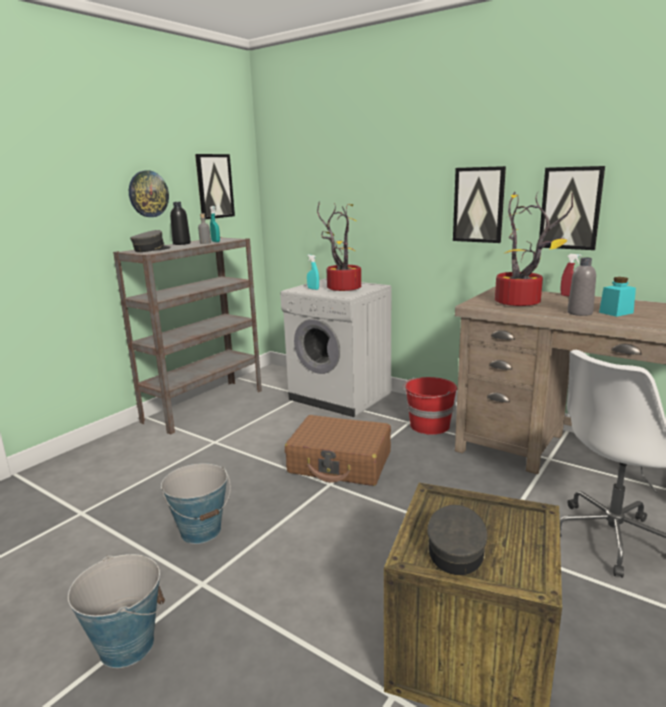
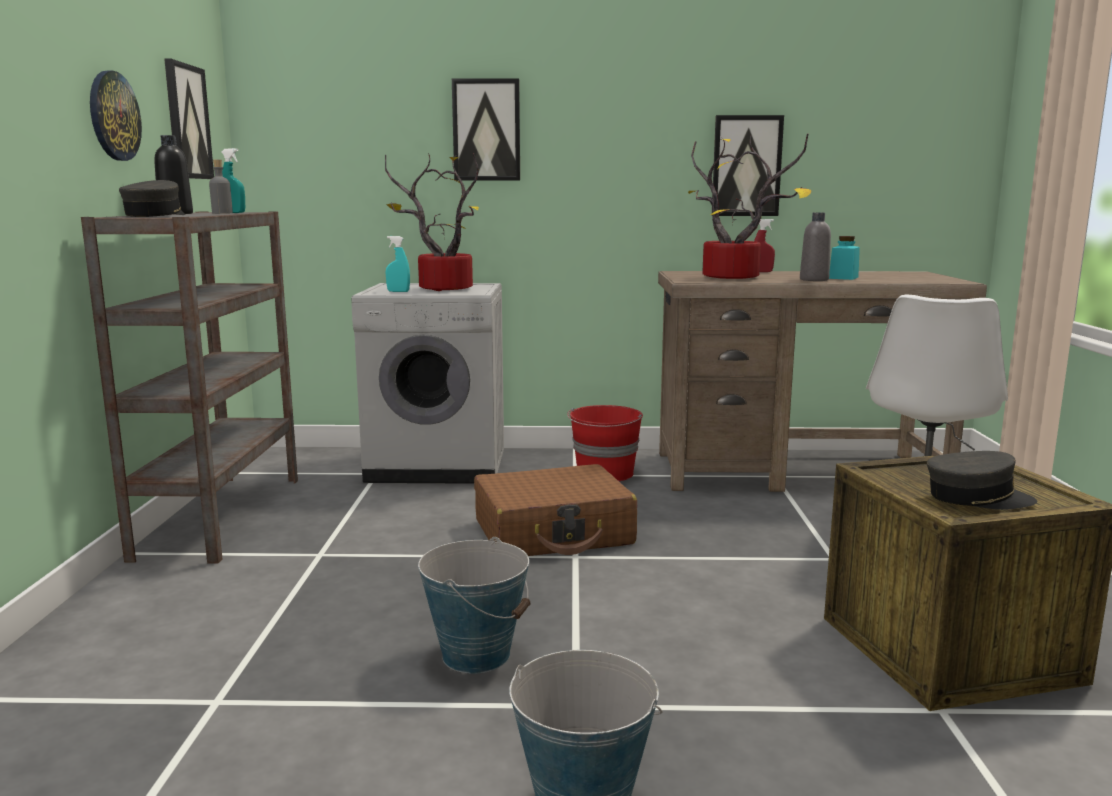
camera: 35 degrees left, 5 degrees down
(455, 550) = (977, 498): grey cap -> grey cap turned 120 degrees clockwise
(479, 205) = (629, 163): picture -> picture (486, 130)

